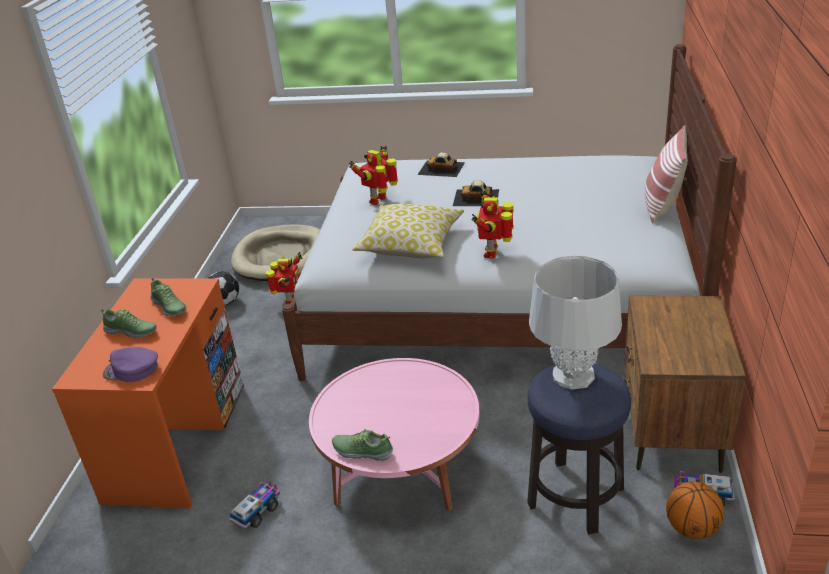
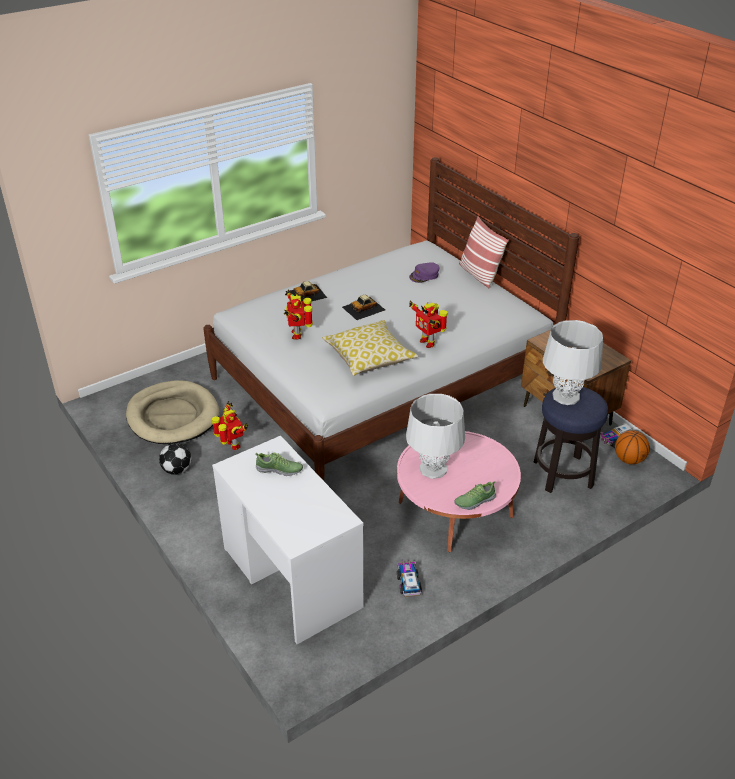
camera: 45 degrees left, 5 degrees up
(131, 370) = (326, 519): purple cap -> purple cap (424, 275)
(132, 331) = (281, 498): shoe -> none
(177, 441) = (291, 577): orange desk -> white desk
(372, 396) = (433, 469): none -> grey table lamp

